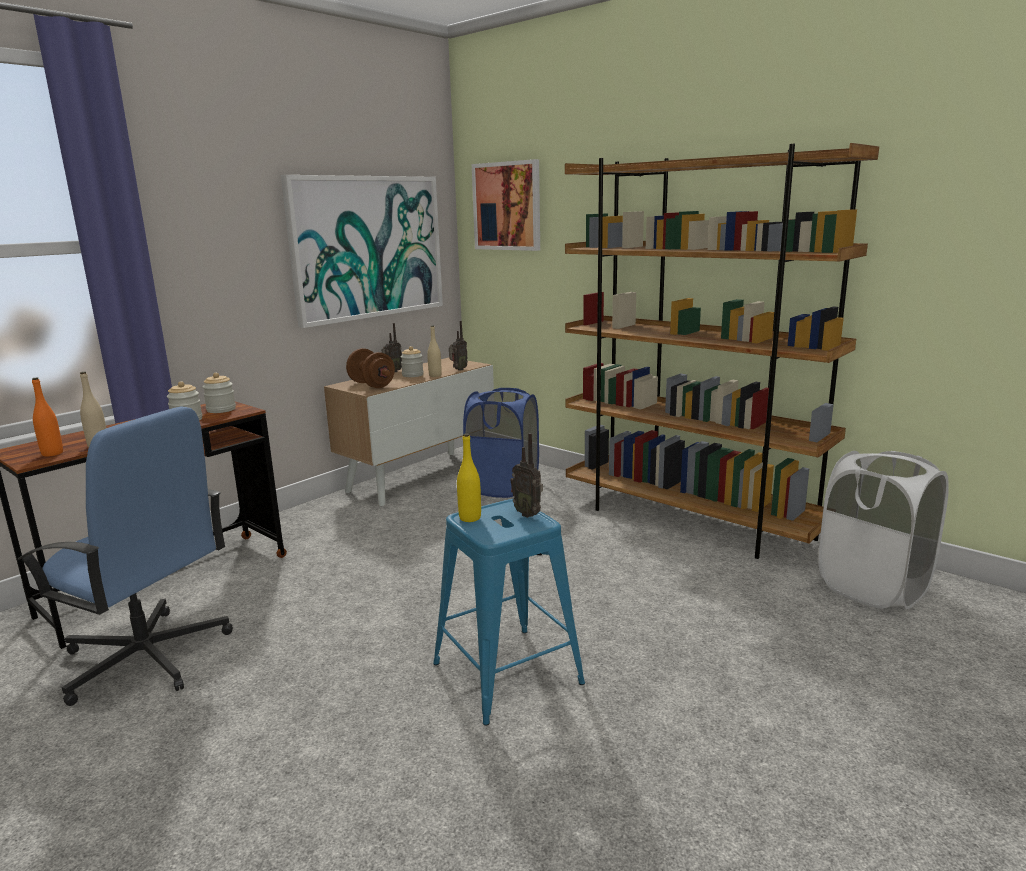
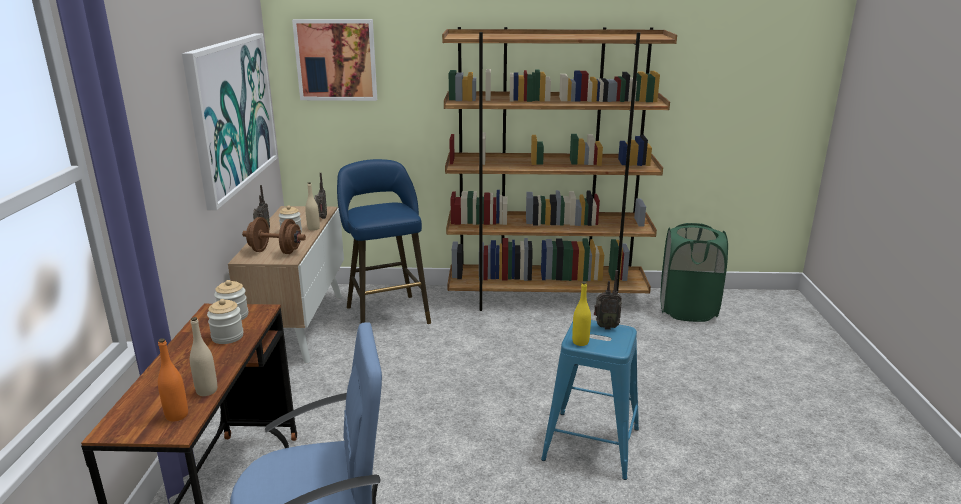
camera: 40 degrees left, 5 degrees up
(503, 487) = (386, 313): blue laundry basket -> blue stool
(873, 588) = (687, 310): white laundry basket -> green laundry basket

